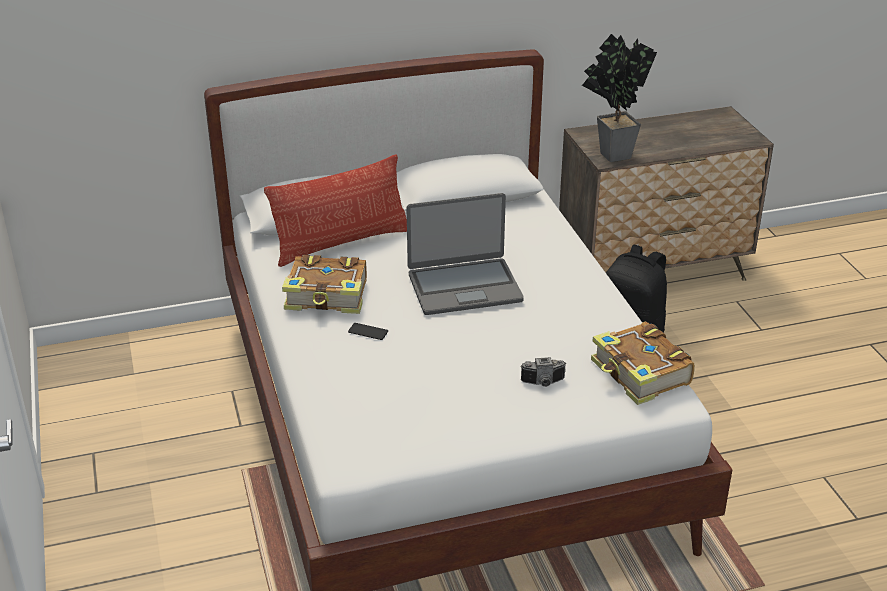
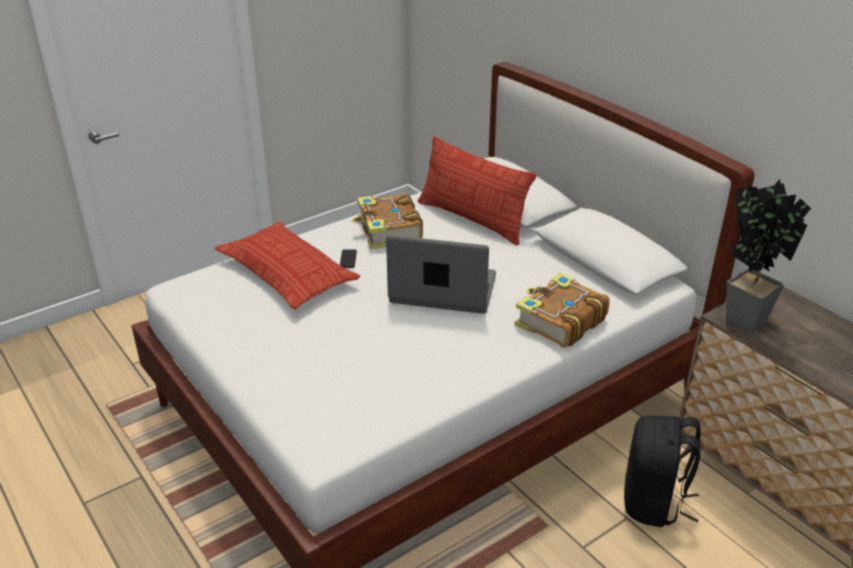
camera: 70 degrees right, 0 degrees up
(369, 376) = (287, 273): none -> pillow
(464, 287) = (443, 290): laptop -> laptop turned 135 degrees clockwise
(543, 383) = (316, 363): camera -> none
(640, 374) = (355, 421): book -> book (559, 321)

